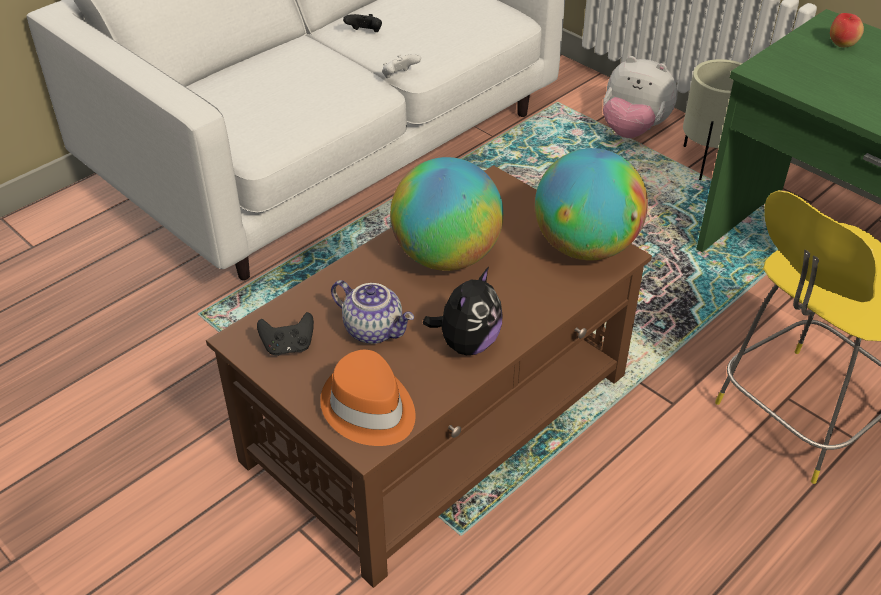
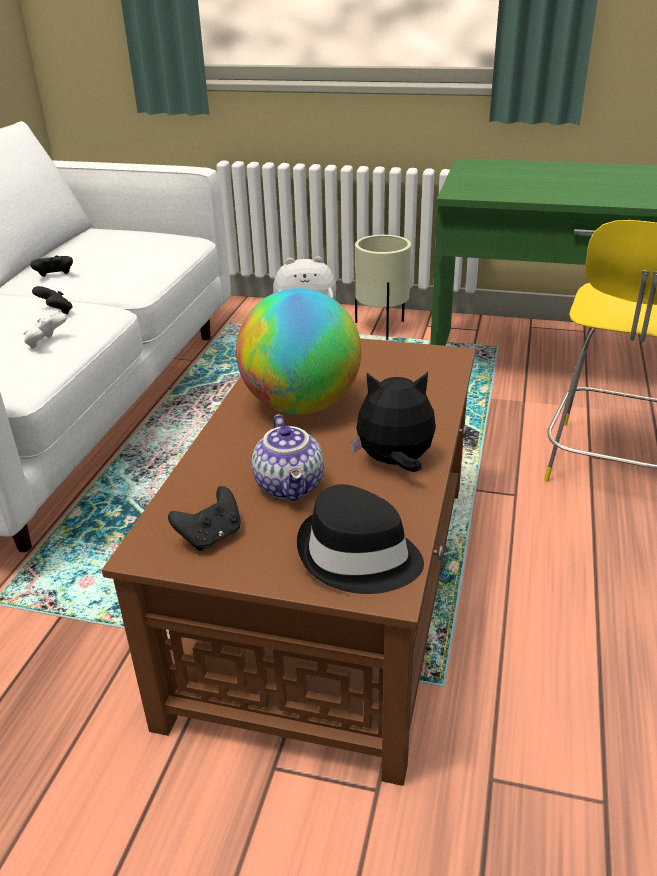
camera: 30 degrees left, 10 degrees down
(338, 78) = (56, 312): none -> black game controller
(369, 409) = (358, 557): orange hat -> black hat
(374, 329) = (291, 486): teapot -> teapot turned 75 degrees clockwise
(399, 76) = (119, 296): white game controller -> white game controller (46, 343)
(467, 343) = (395, 463): plush toy -> plush toy turned 90 degrees counterclockwise
(585, 247) = (417, 359): globe -> none
(842, 45) = (493, 171): apple -> none

